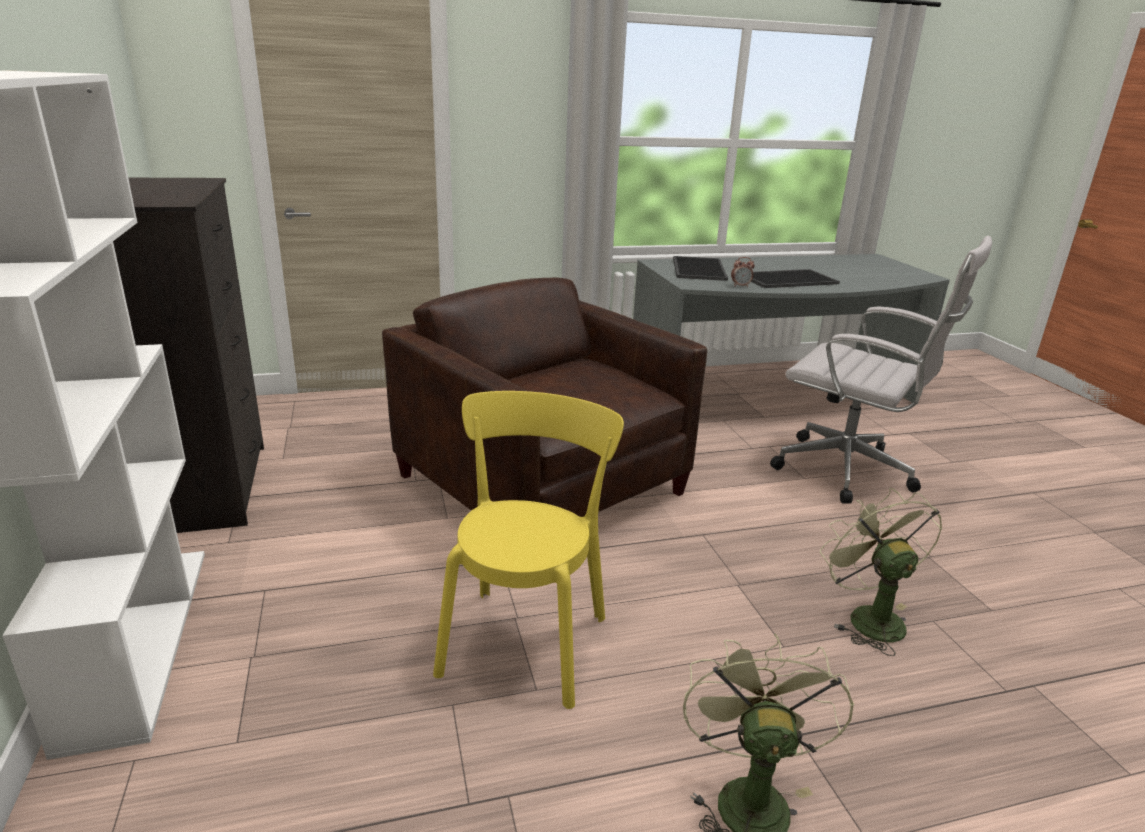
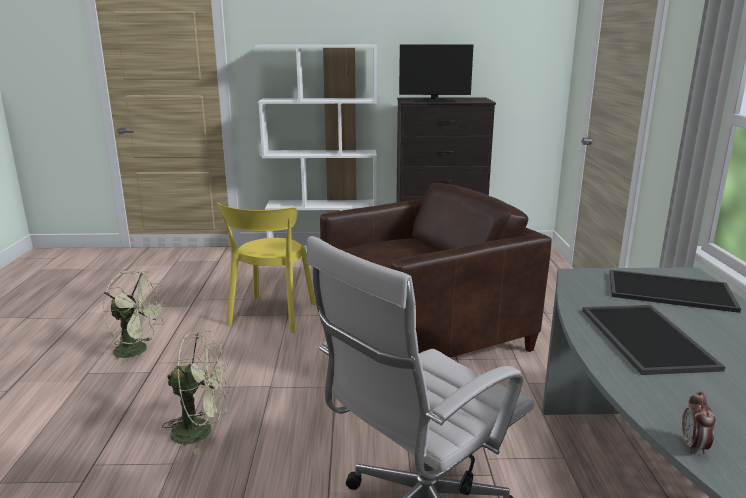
camera: 105 degrees right, 5 degrees down
(182, 193) = (434, 101): none -> monitor
(526, 639) = (271, 316): yellow chair -> yellow chair turned 75 degrees clockwise
(740, 286) = (585, 299): alarm clock -> alarm clock (693, 446)

